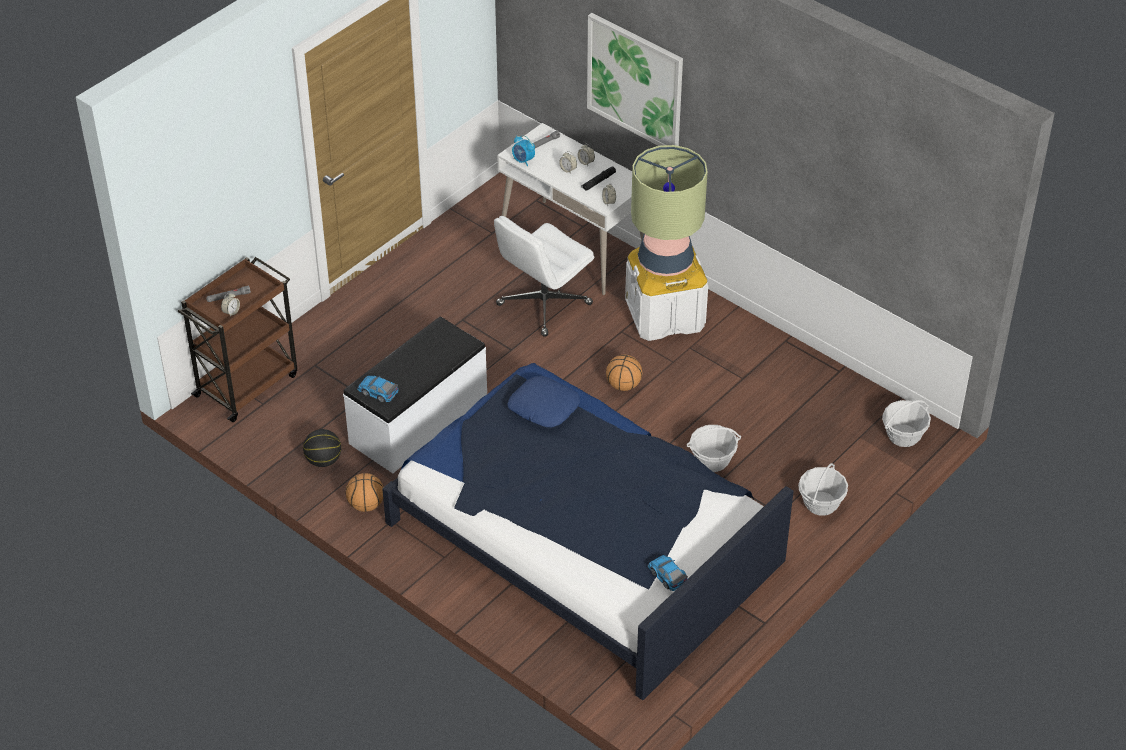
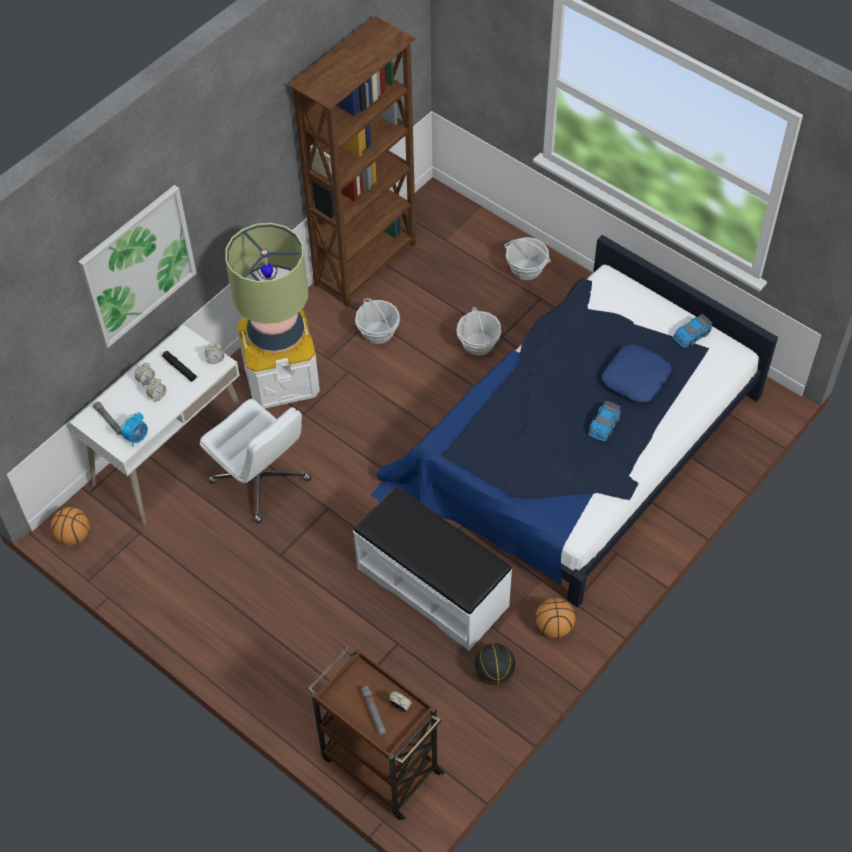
camera: 90 degrees left, 10 degrees up
(378, 392) = (473, 577): toy car -> toy car (604, 425)
(543, 407) = (489, 430): blue pillow -> blue pillow (636, 378)
(624, 385) = (380, 411): basketball -> basketball (73, 535)
(818, 375) = (367, 264): none -> brown bookcase
(903, 435) = (442, 211): basket -> basket (378, 333)

